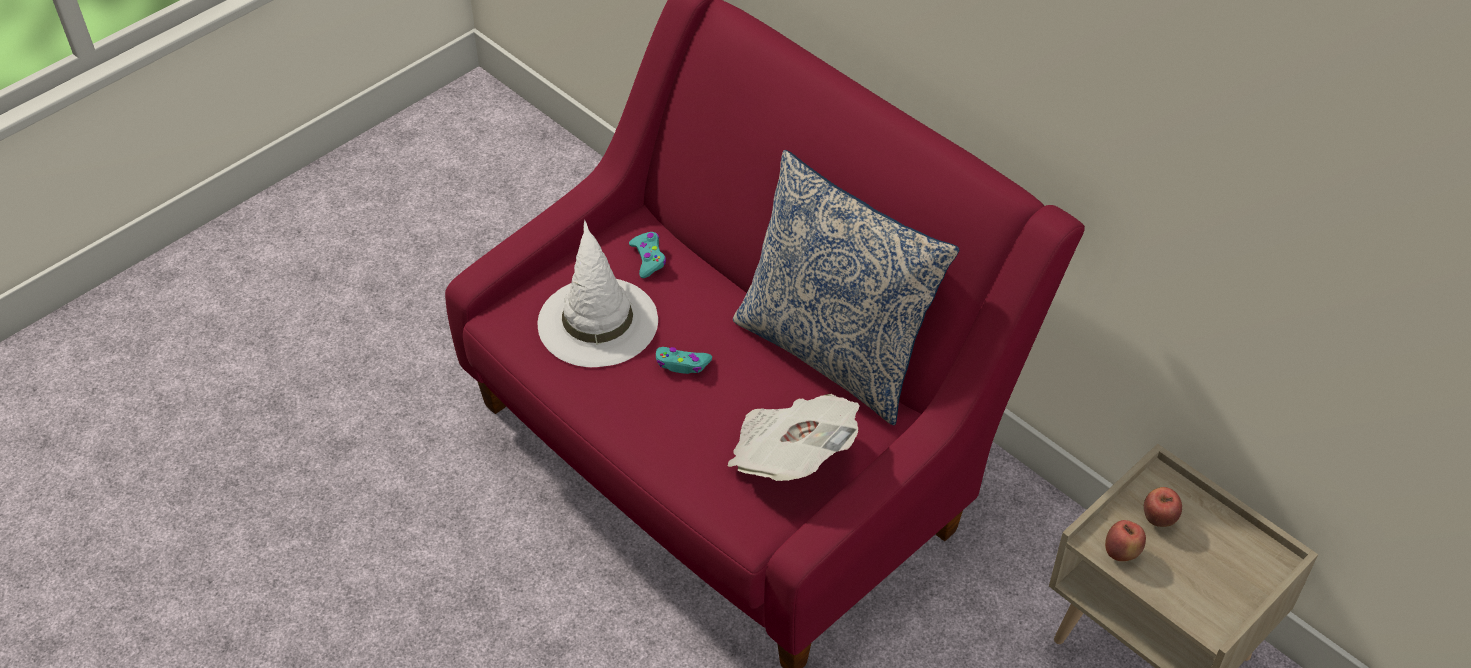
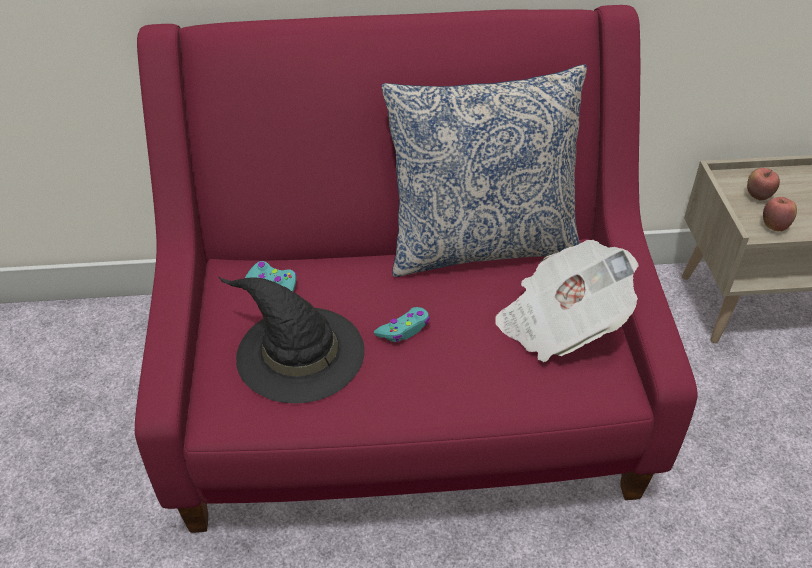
camera: 50 degrees left, 5 degrees down
(597, 320) = (298, 353): white hat -> black hat

